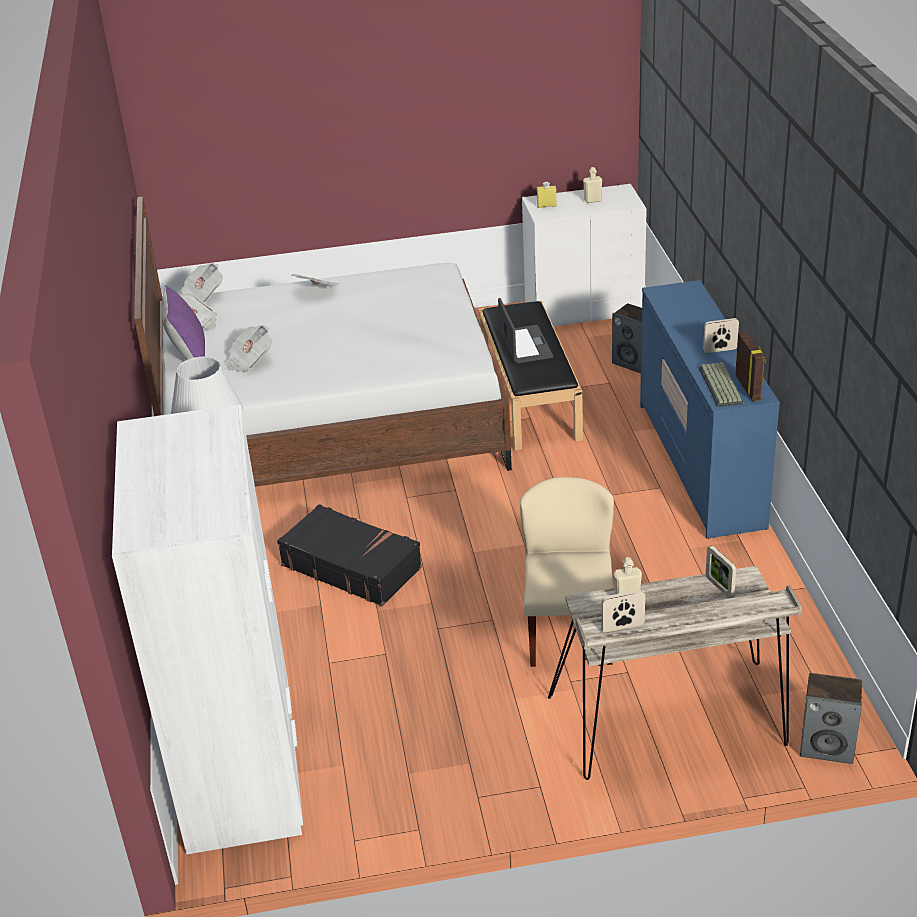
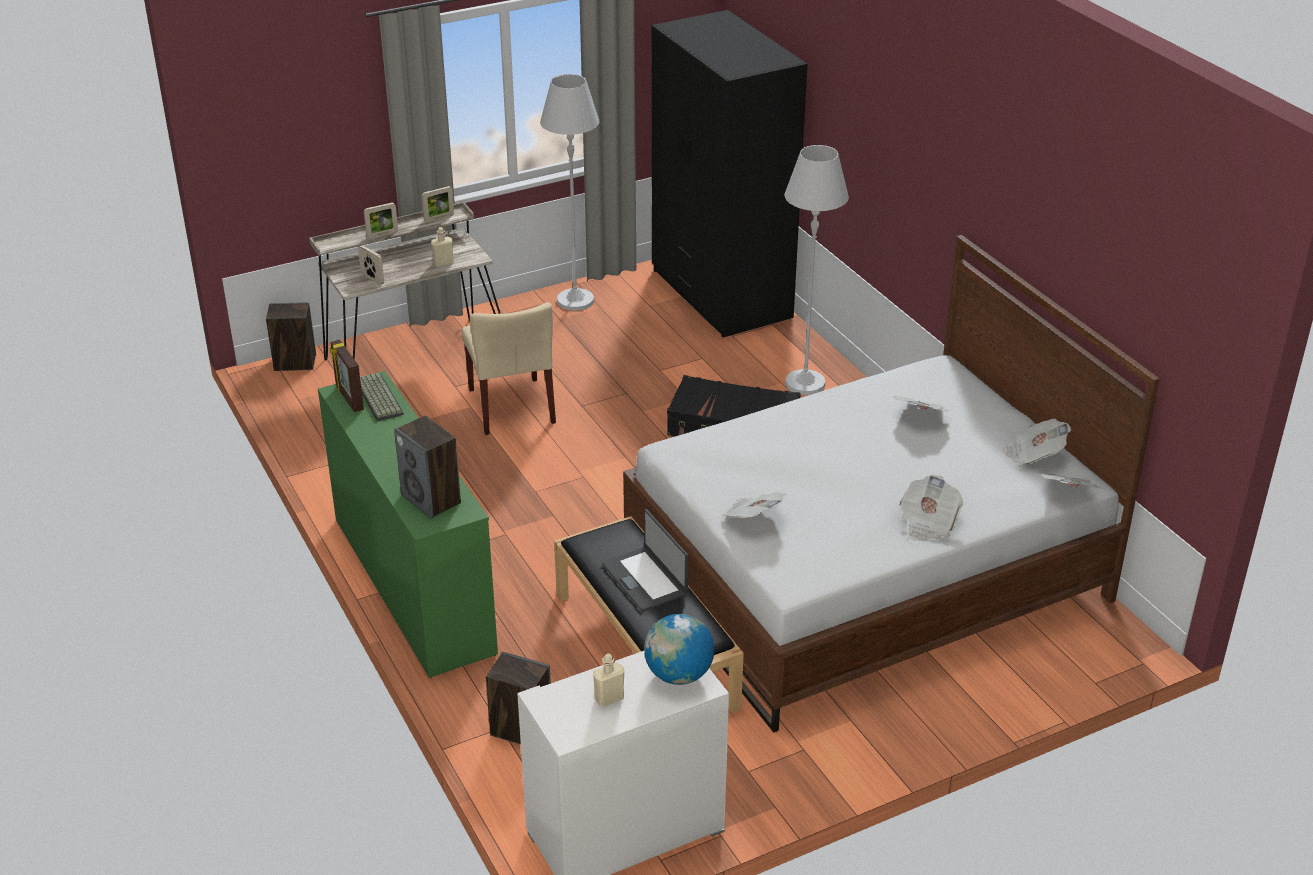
camera: 160 degrees right, 0 degrees up
(189, 356) = (996, 415): purple pillow -> none
(242, 766) = (720, 294): white wardrobe -> black wardrobe
(435, 793) = (575, 301): none -> white floor lamp
(438, 307) = (753, 518): none -> newspaper
(546, 206) = (678, 675): yellow bottle -> globe
(683, 302) = (431, 499): none -> speaker
(700, 465) = (413, 584): blue dresser -> green dresser
(720, 350) = (382, 439): picture frame -> picture frame (382, 234)

